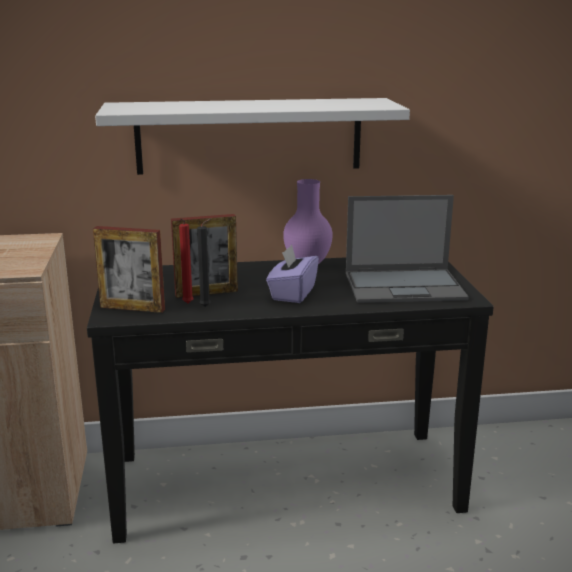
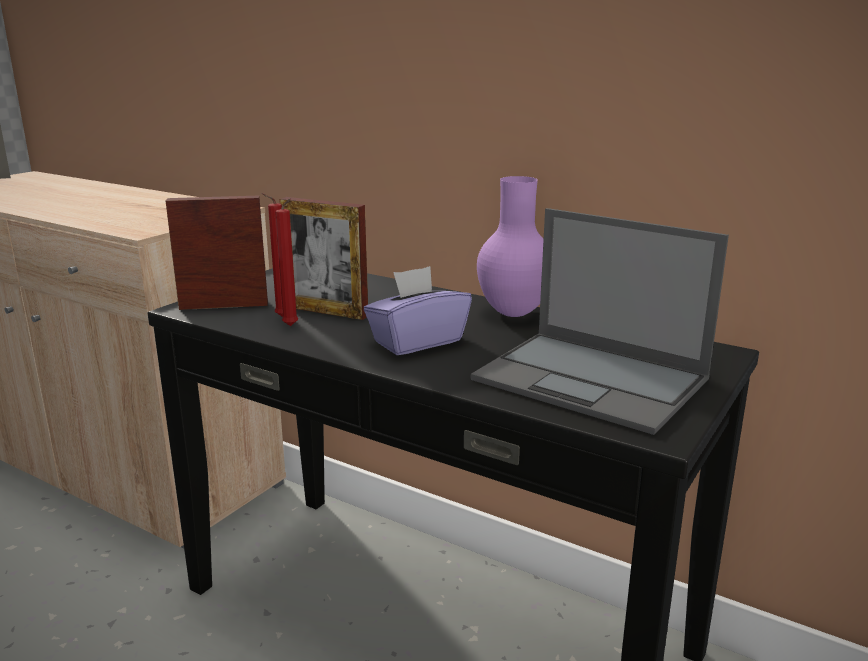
camera: 40 degrees right, 0 degrees up
(132, 308) = (224, 305): picture frame -> picture frame turned 120 degrees clockwise
(207, 307) = (292, 326): black candle -> red candle
(249, 136) = (468, 103): white shelf -> none

